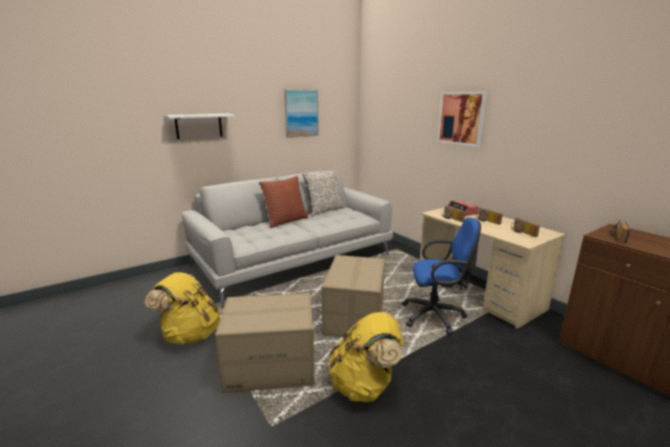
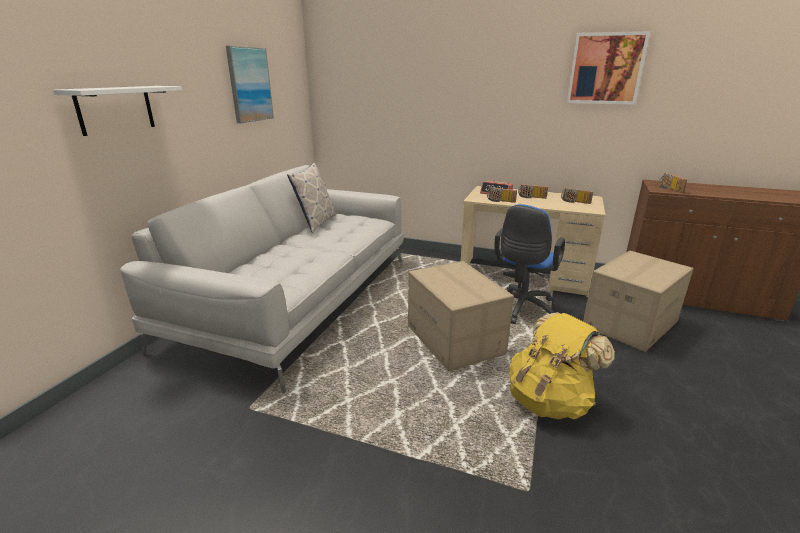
camera: 35 degrees left, 5 degrees up
(190, 334) = (284, 446): yellow backpack -> none
(270, 365) = (440, 430): cardboard box -> cardboard box (629, 323)
(285, 221) = (285, 246): pillow -> none
(436, 316) = (520, 309): blue office chair -> blue office chair turned 150 degrees clockwise
(461, 118) = (474, 85): picture -> picture (606, 69)

